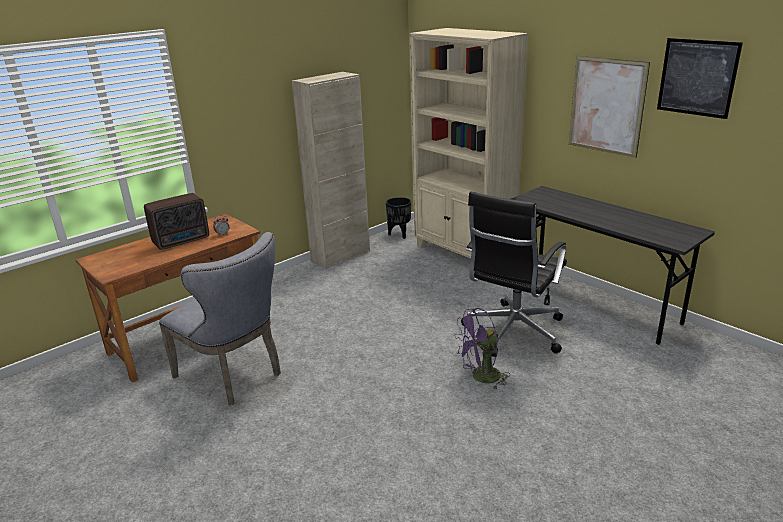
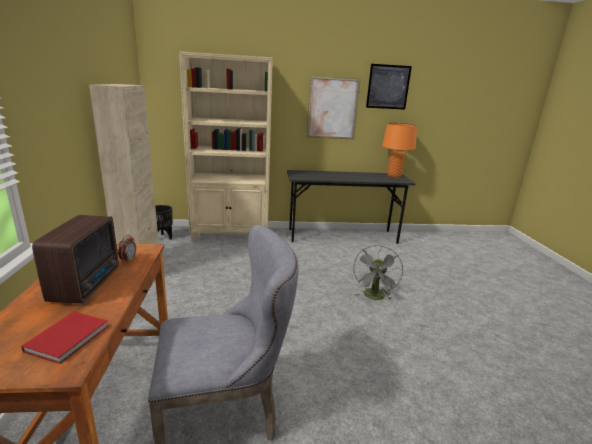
camera: 55 degrees left, 5 degrees down
(132, 263) = (70, 337): none -> red book
(480, 377) = (374, 297): purple fan -> grey fan
(512, 332) = (340, 266): black office chair -> none
(683, 231) = (394, 176): none -> orange table lamp

